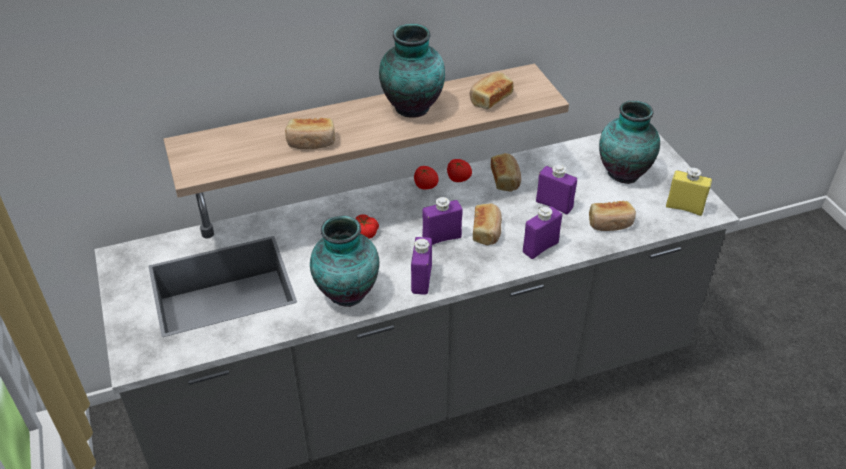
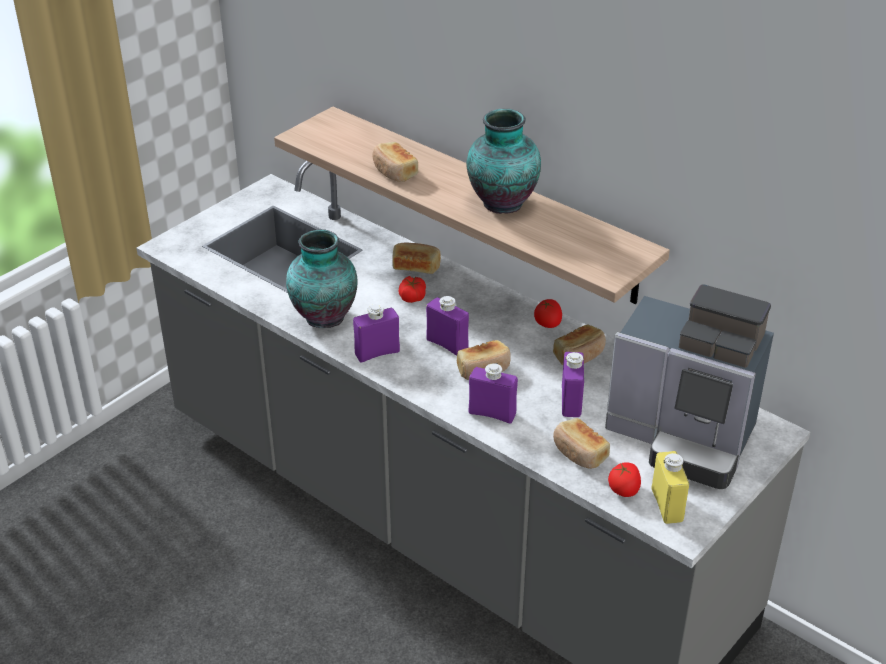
camera: 60 degrees right, 5 degrees down
(425, 186) = (515, 307): tomato -> tomato (624, 490)
(489, 99) = (567, 241): bread -> bread (416, 266)
(623, 172) = (683, 438): vase -> coffee machine

